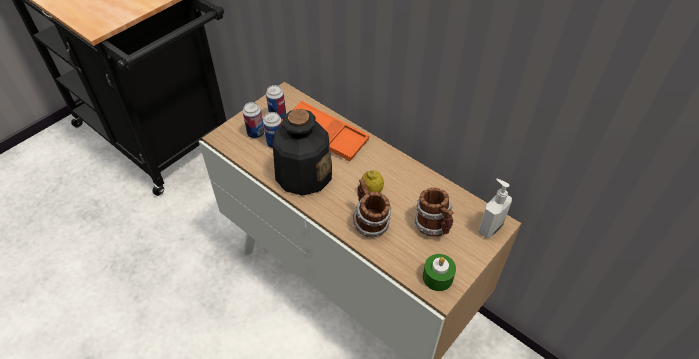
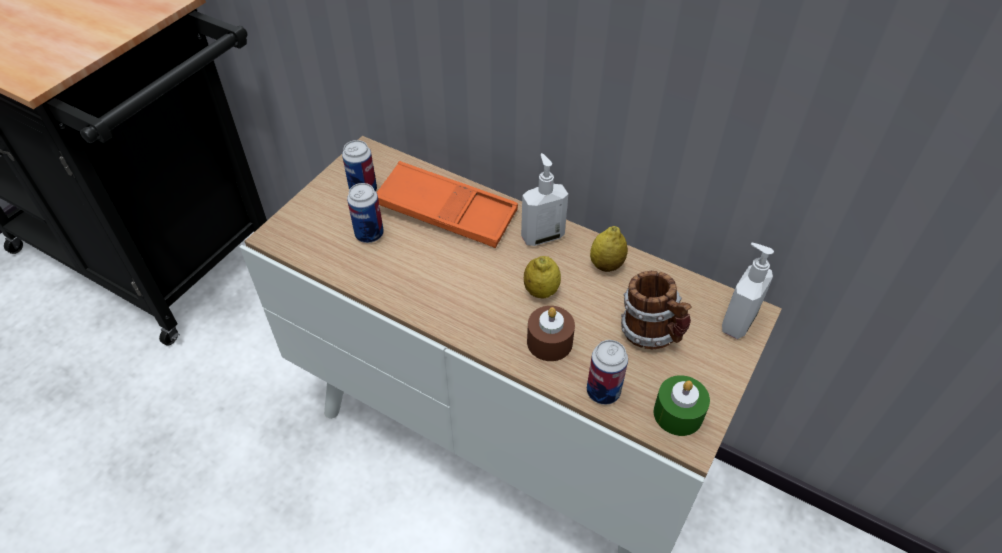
camera: 10 degrees left, 0 degrees up
(256, 133) = (333, 222): can -> can (603, 391)
(303, 174) = (425, 277): bottle -> none
(369, 223) = (549, 342): mug -> brown candle
(380, 158) = (542, 236): none -> soap dispenser
(416, 181) = (606, 265): none -> lemon

